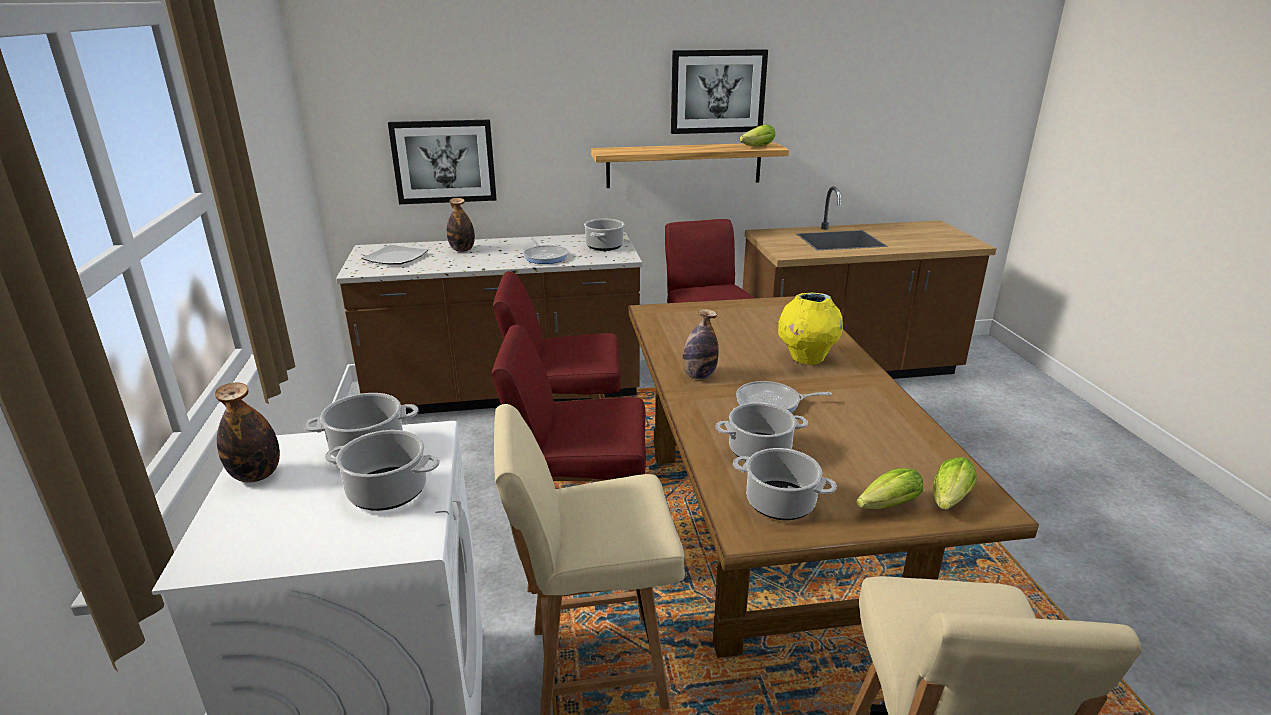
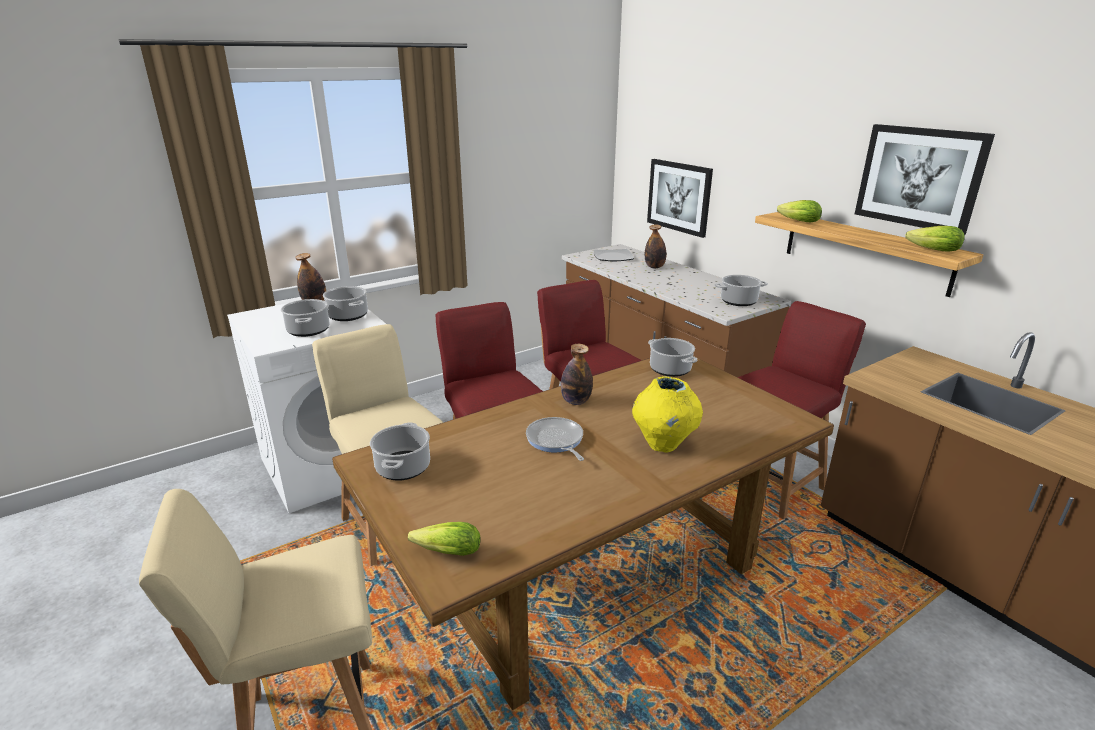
camera: 65 degrees right, 0 degrees up
(545, 257) = (681, 290): frying pan -> none
(759, 451) = (471, 447): cooking pot -> cooking pot (669, 369)
(885, 507) = (419, 517): lettuce -> lettuce (796, 221)

